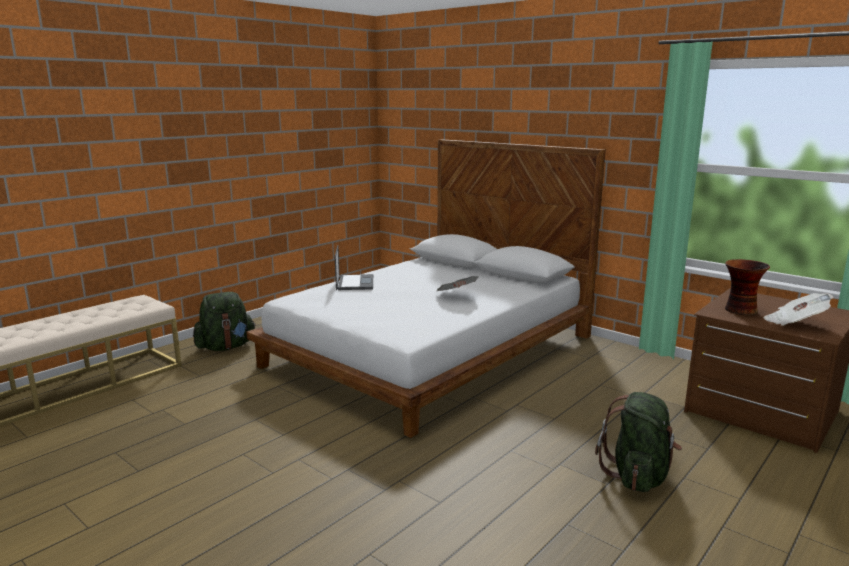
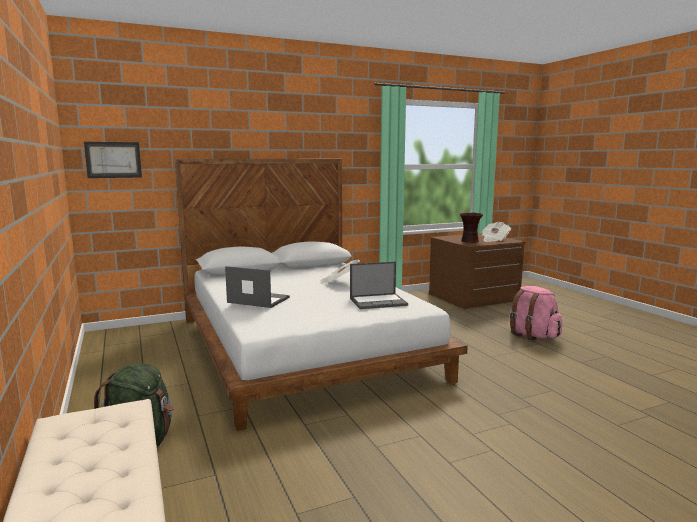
camera: 65 degrees left, 5 degrees down
(401, 319) = (378, 301): none -> laptop
(404, 138) = (113, 160): none -> picture
(637, 476) = (532, 335): green backpack -> pink backpack

